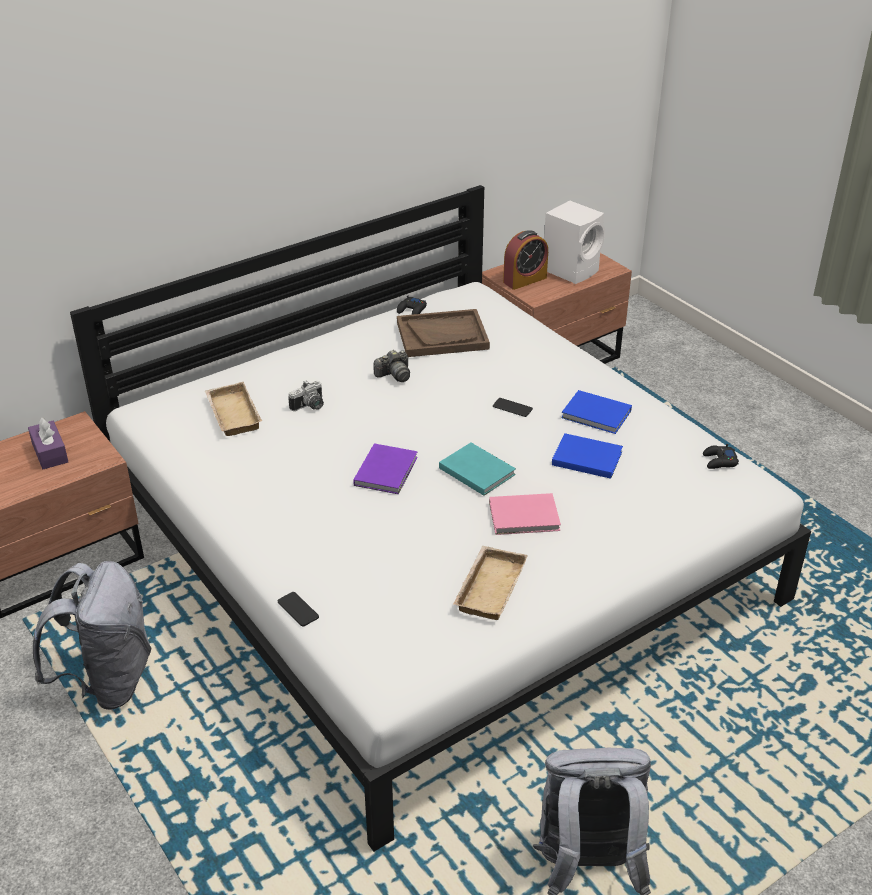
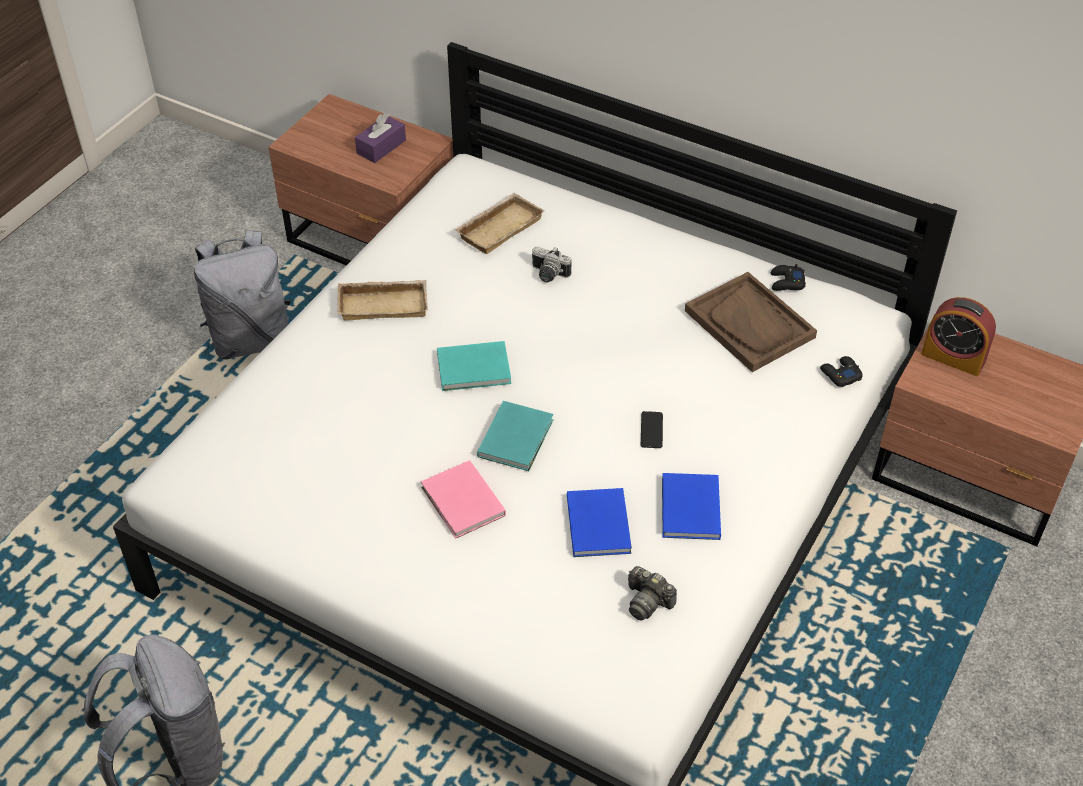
camera: 65 degrees right, 10 degrees up
(298, 609) = (244, 384): phone -> none
(387, 470) = (476, 369): purple book -> turquoise book
(394, 375) = (646, 314): camera -> camera (647, 601)
(488, 586) = (338, 507): beige tray -> beige tray (384, 303)
(572, 270) = (1020, 394): white speaker -> none
(719, 461) = (670, 654): black game controller -> black game controller (840, 374)

